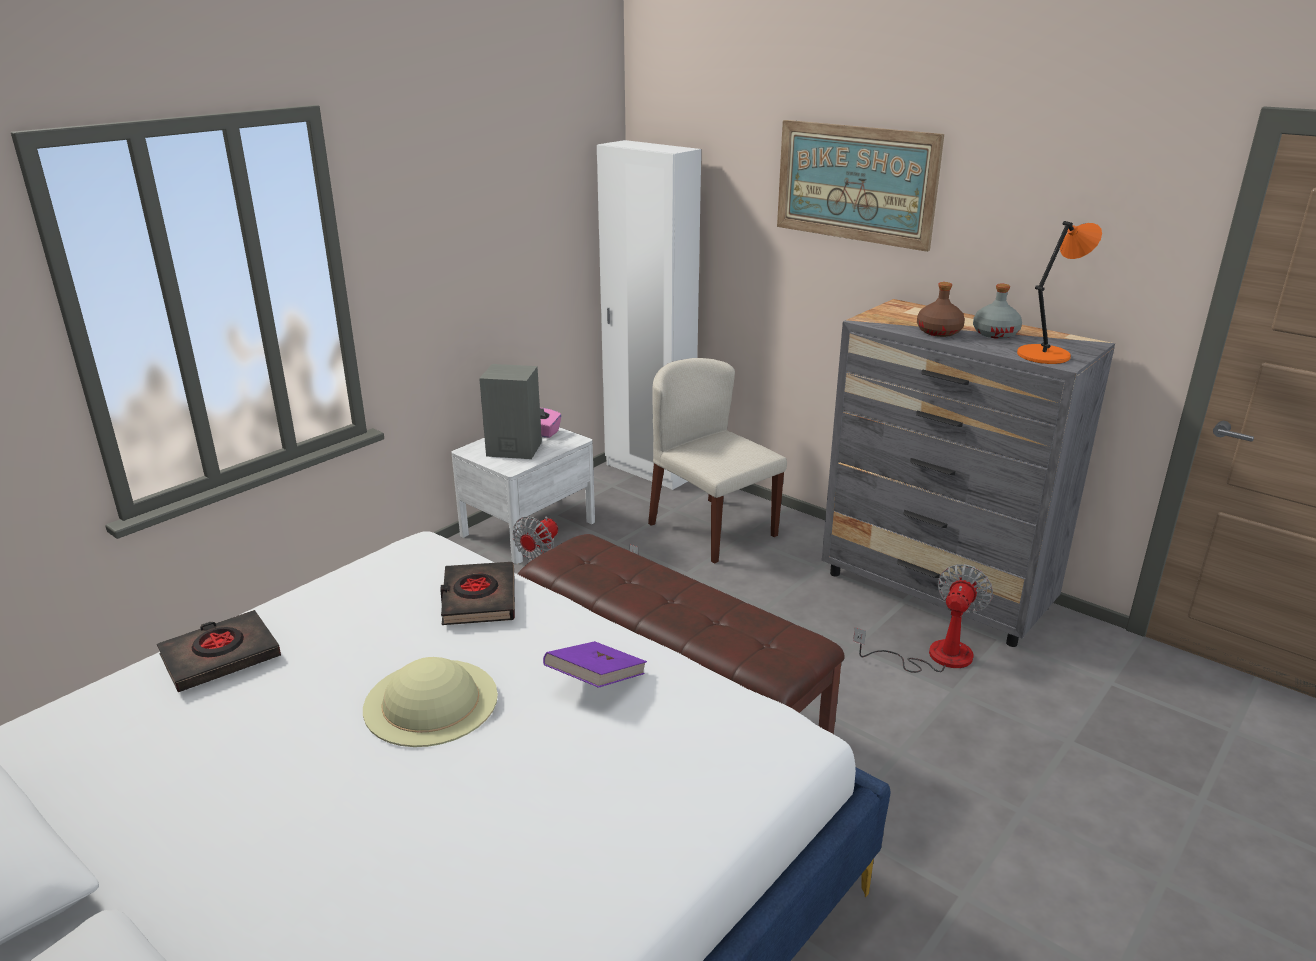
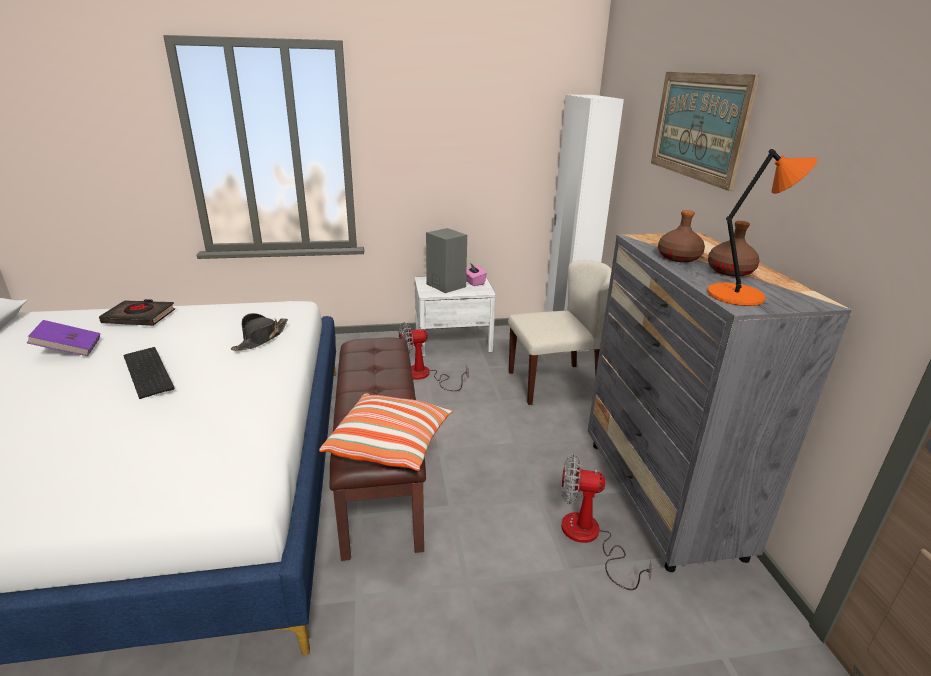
camera: 40 degrees right, 0 degrees up
(430, 701) = (150, 371): beige hat -> keyboard
(478, 599) = (261, 338): black book -> black hat
(596, 681) = (222, 402): purple book -> purple book (69, 350)
(711, 529) = (553, 383): beige chair -> beige chair turned 75 degrees clockwise
(784, 640) = (390, 445): none -> pillow
(934, 656) = (589, 538): fan -> fan turned 150 degrees counterclockwise
(995, 333) = (730, 271): grey bottle -> brown bottle

